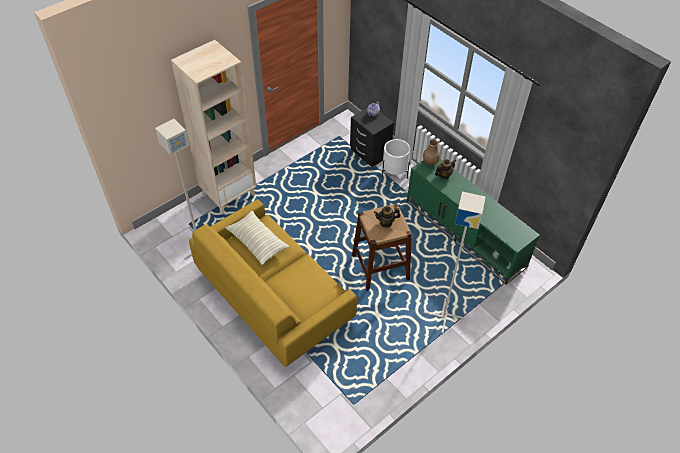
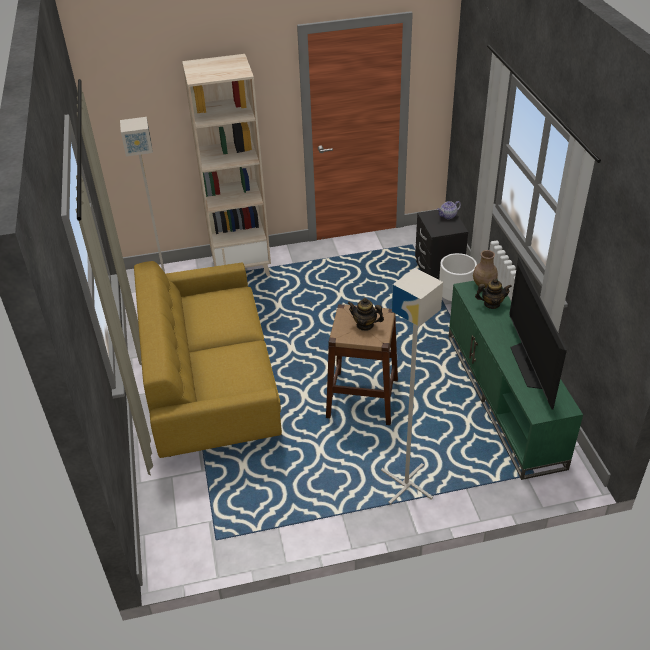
camera: 30 degrees right, 10 degrees down
(257, 242) = (213, 308): pillow -> none
(492, 212) = (530, 365): none -> television

